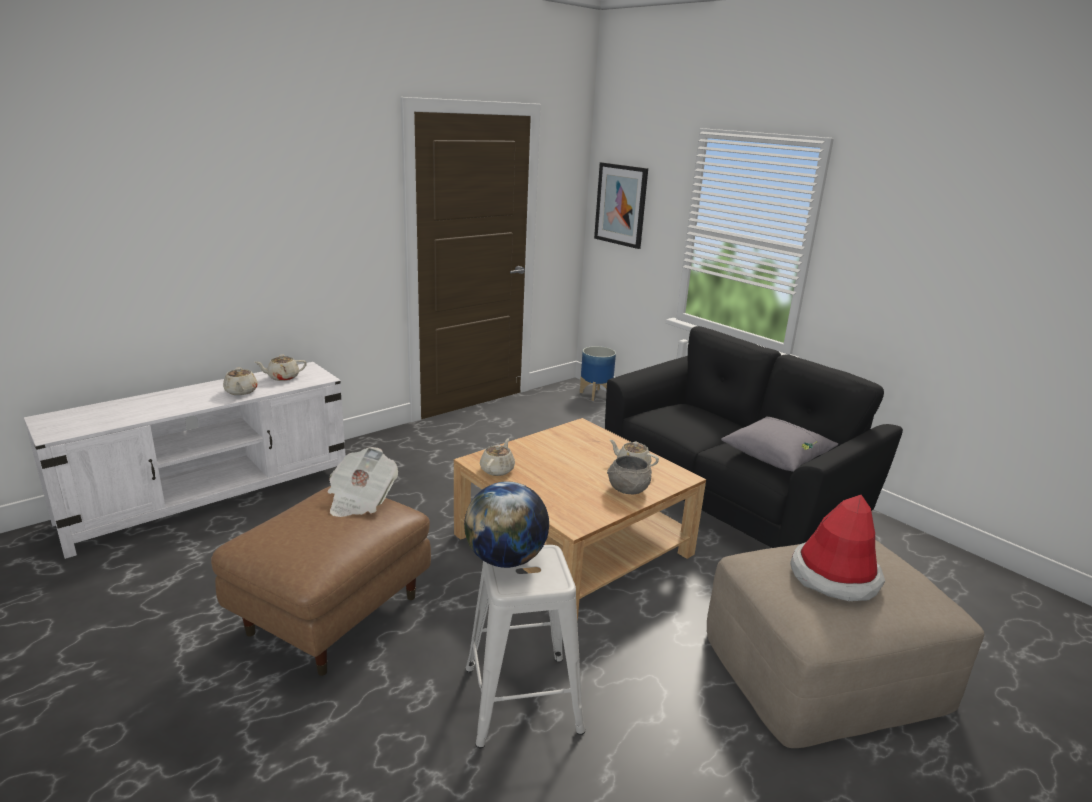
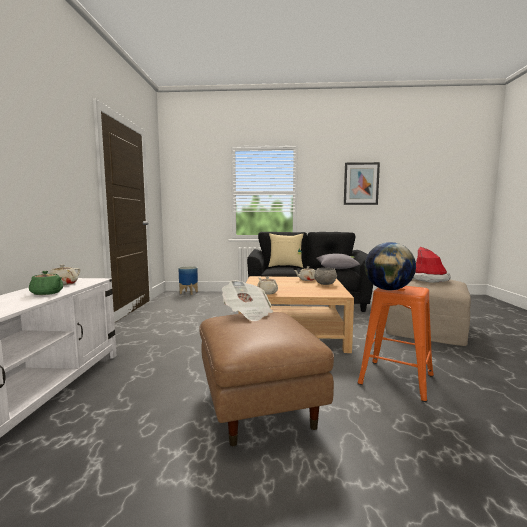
camera: 45 degrees left, 15 degrees down
(241, 392) = (47, 293): beige teapot -> green teapot
(522, 699) = (396, 379): white stool -> orange stool
(621, 205) = (186, 188): picture -> picture (361, 183)
(709, 412) = (285, 266): none -> beige pillow

